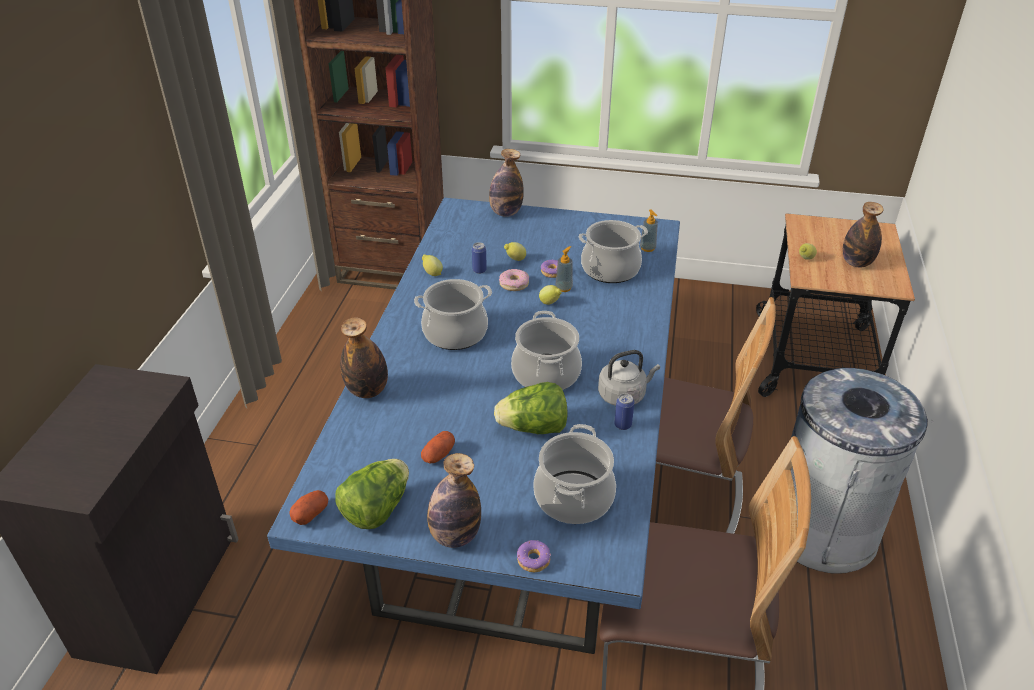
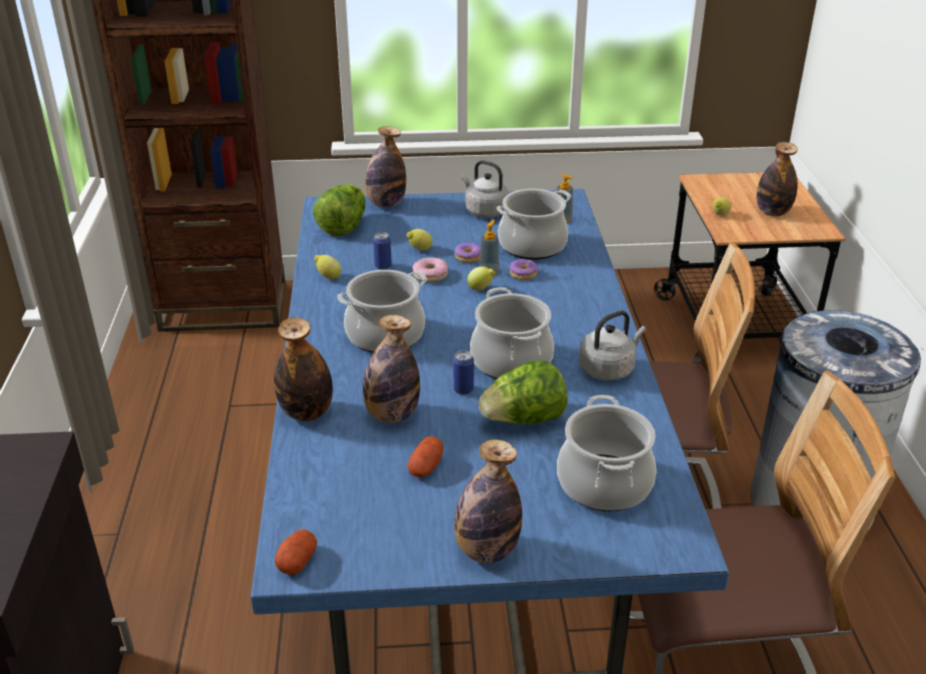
camera: 15 degrees left, 5 degrees down
(377, 509) = (378, 540): lettuce -> lettuce (343, 227)
(431, 405) = (392, 415): none -> bottle
(533, 560) = (591, 558): donut -> donut (523, 274)
(584, 230) = (484, 211): none -> grey kettle
(622, 425) = (622, 399): can -> can (463, 389)

